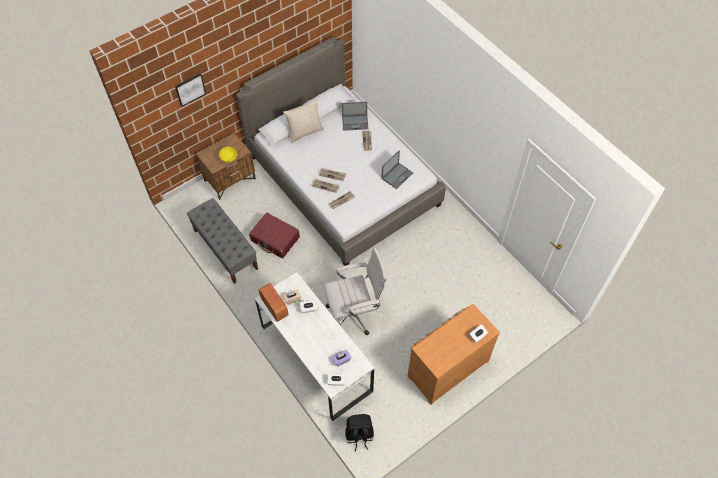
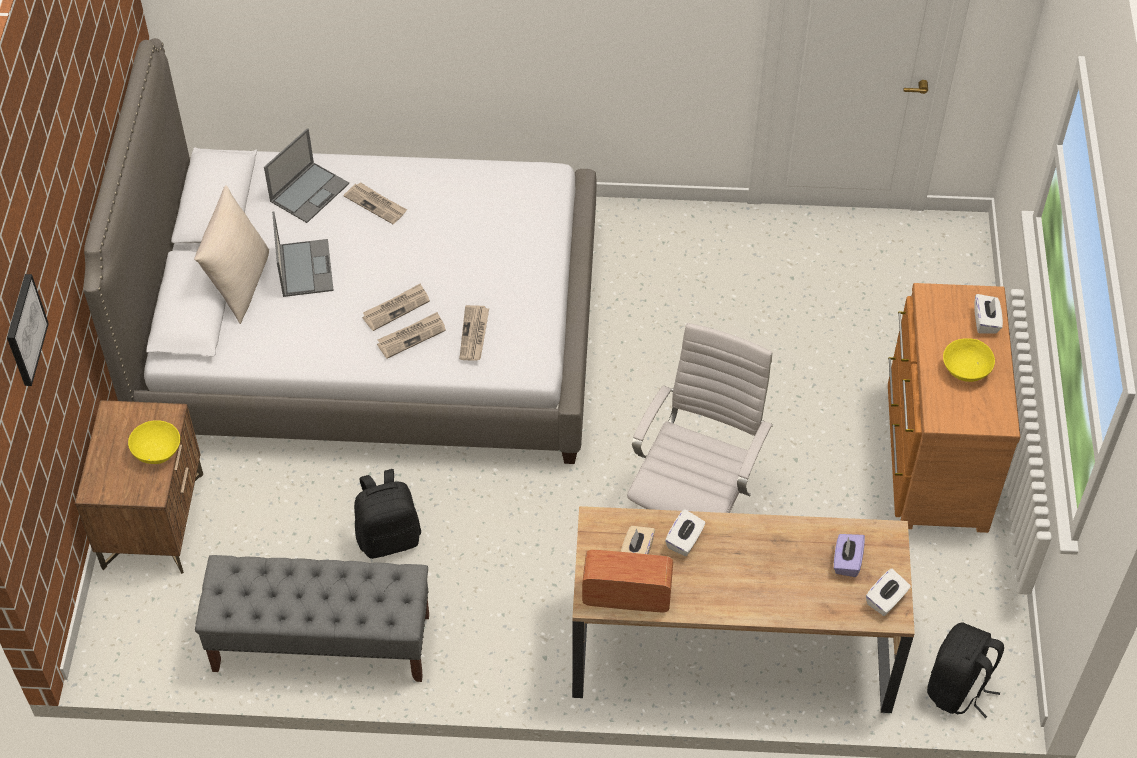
camera: 50 degrees left, 5 degrees down
(275, 239) = (389, 537): red suitcase -> black backpack
(316, 358) = (731, 649): white desk -> brown desk
(397, 175) = (506, 214): laptop -> laptop (305, 267)
(450, 343) = (966, 370): none -> yellow bowl

